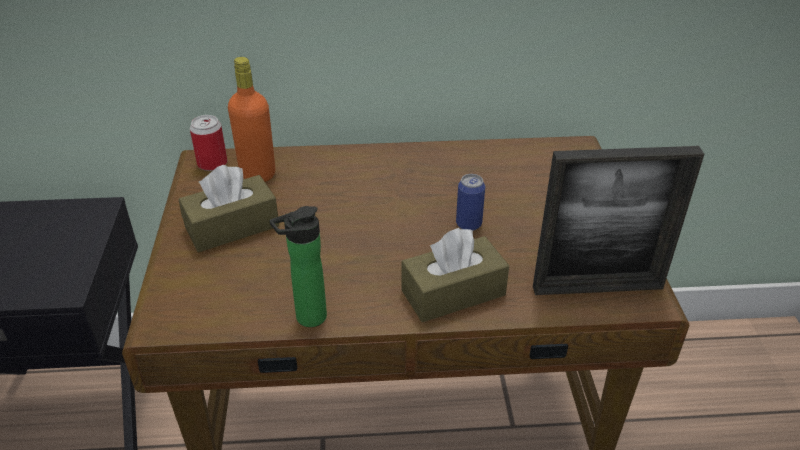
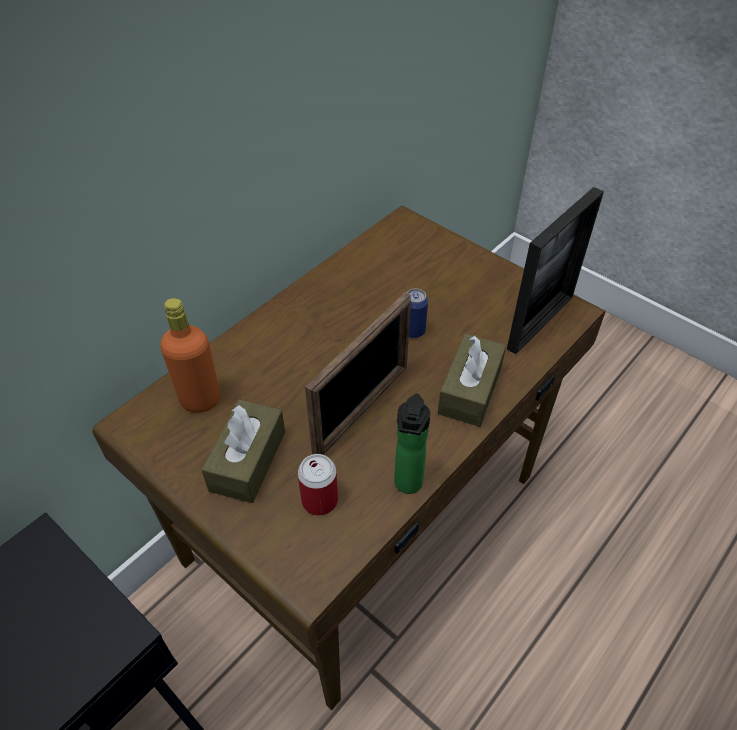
camera: 45 degrees left, 10 degrees up
(212, 163) = (144, 418): can -> can (319, 500)
(350, 249) = (362, 409): none -> picture frame

